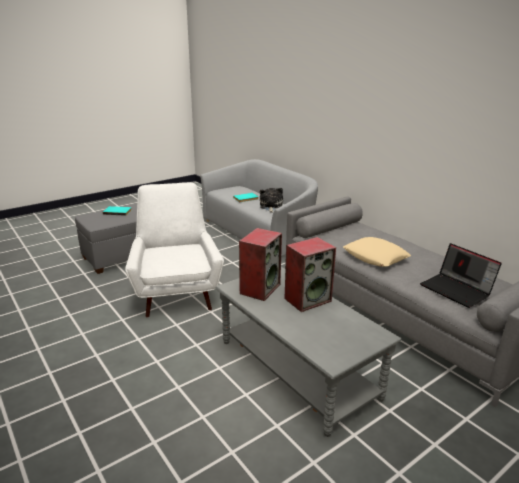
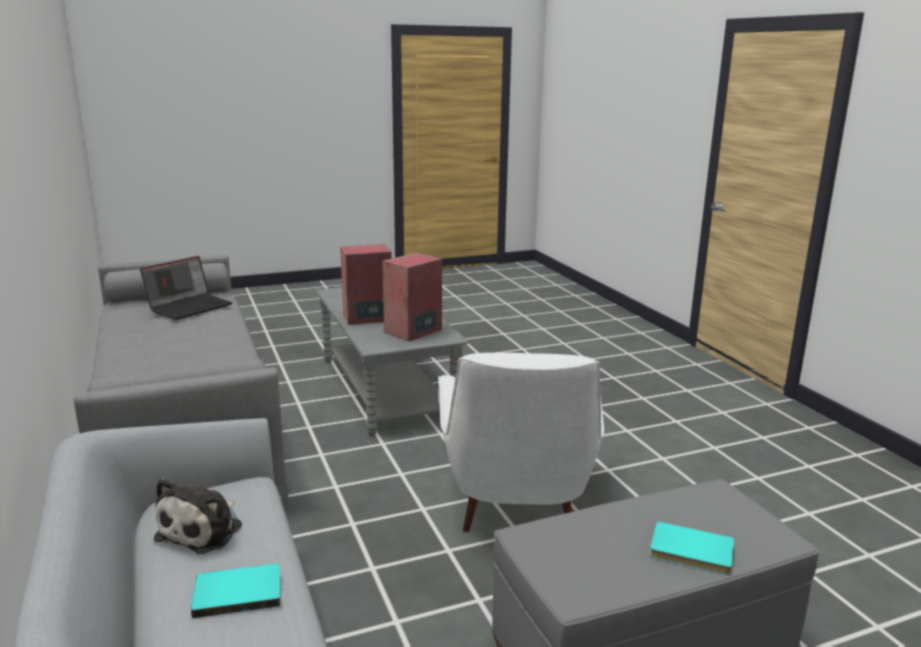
camera: 165 degrees left, 5 degrees down
(375, 257) = (208, 347): beige pillow -> none
(457, 290) = (190, 307): laptop -> laptop turned 60 degrees clockwise

